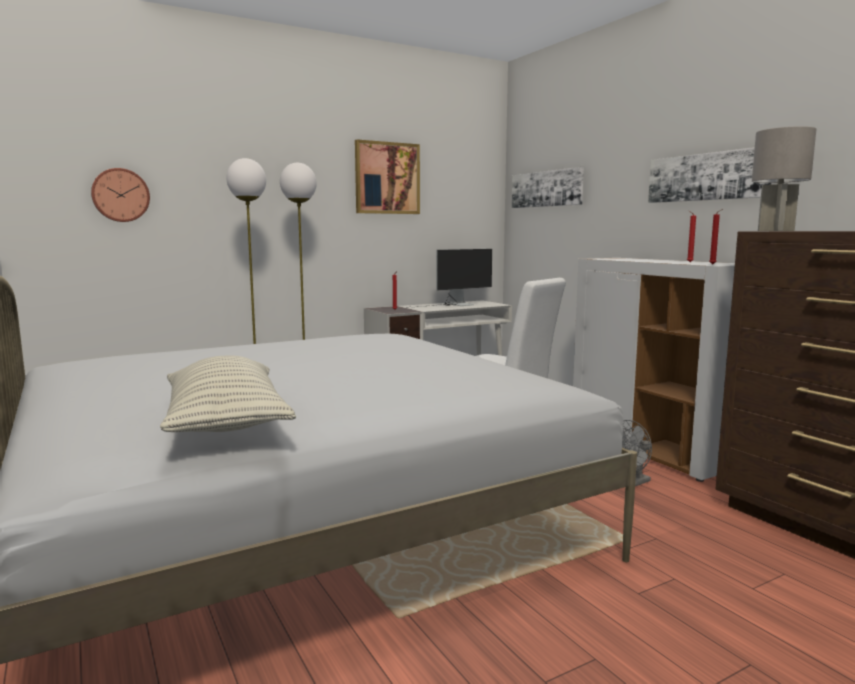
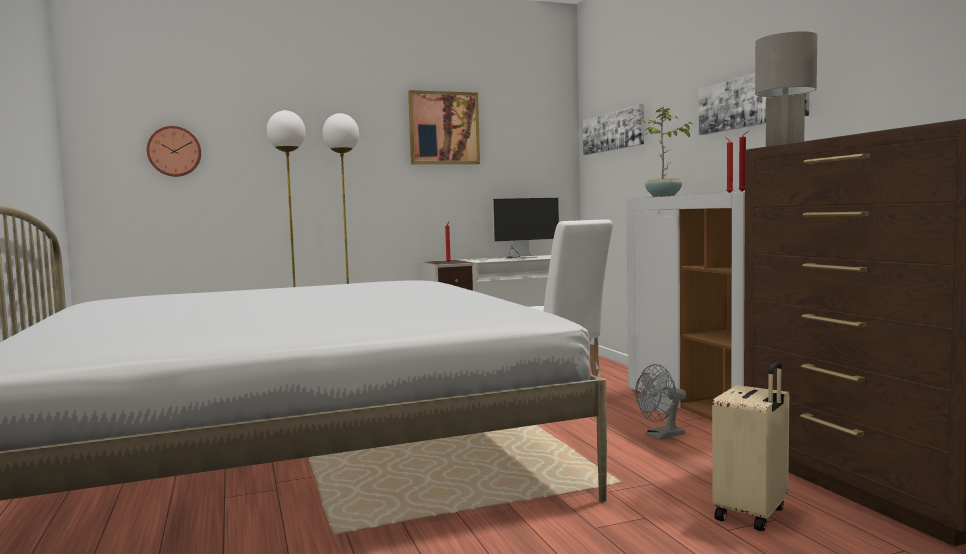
camera: 10 degrees right, 5 degrees down
(225, 422) = (169, 330): pillow -> none
(617, 259) = (663, 196): none -> potted plant
(762, 569) = (752, 514): none -> beige suitcase

